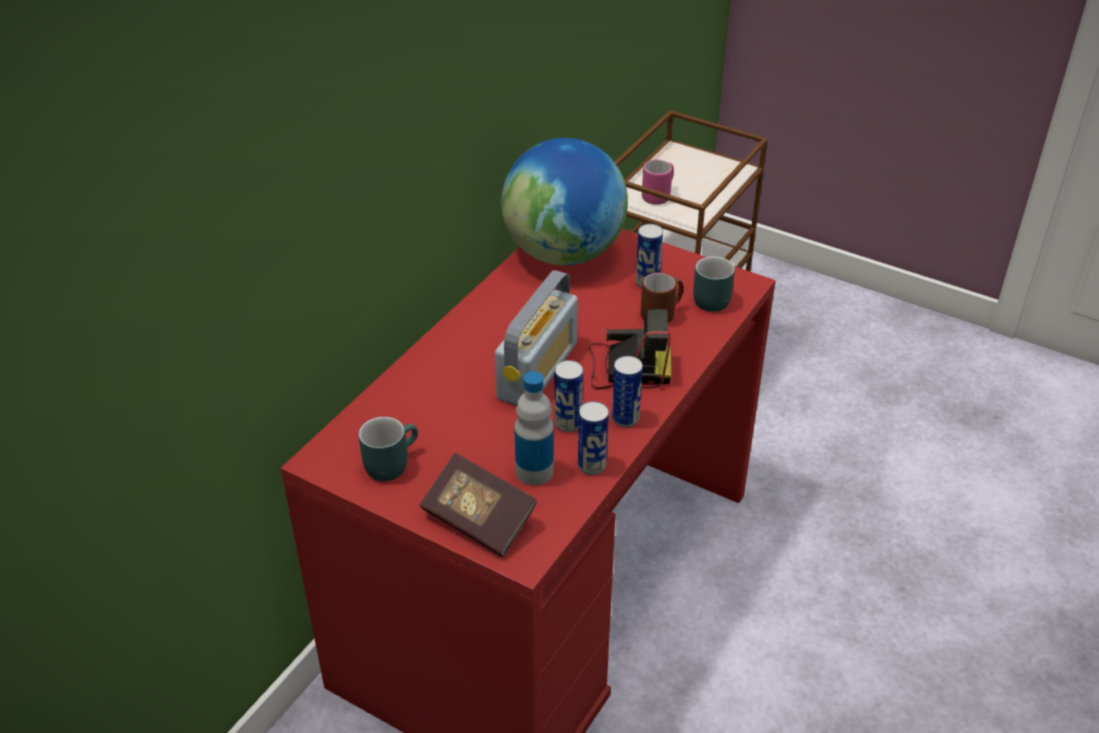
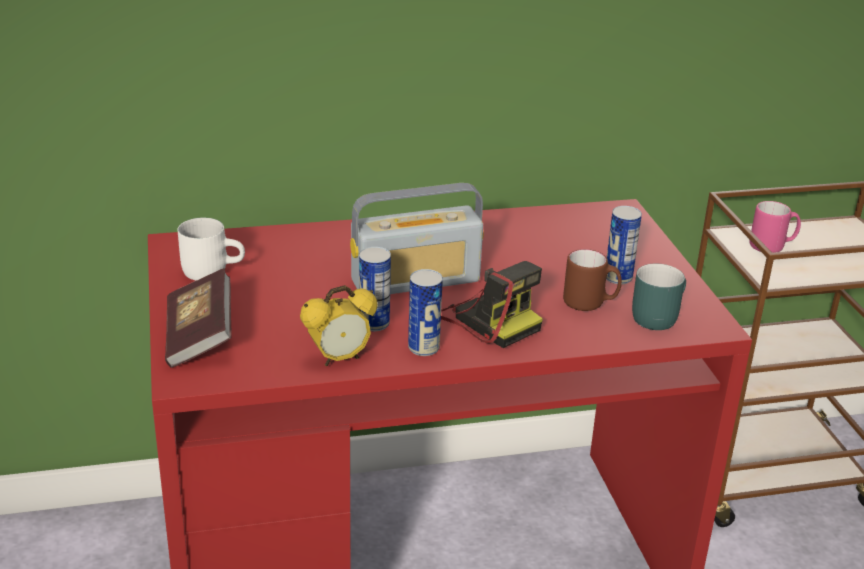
camera: 45 degrees right, 10 degrees down
(389, 462) = (212, 270): turquoise mug -> white mug
(534, 471) = (292, 335): bottle -> none
(564, 253) = (581, 225): globe -> none
(592, 465) = (339, 359): can -> alarm clock

